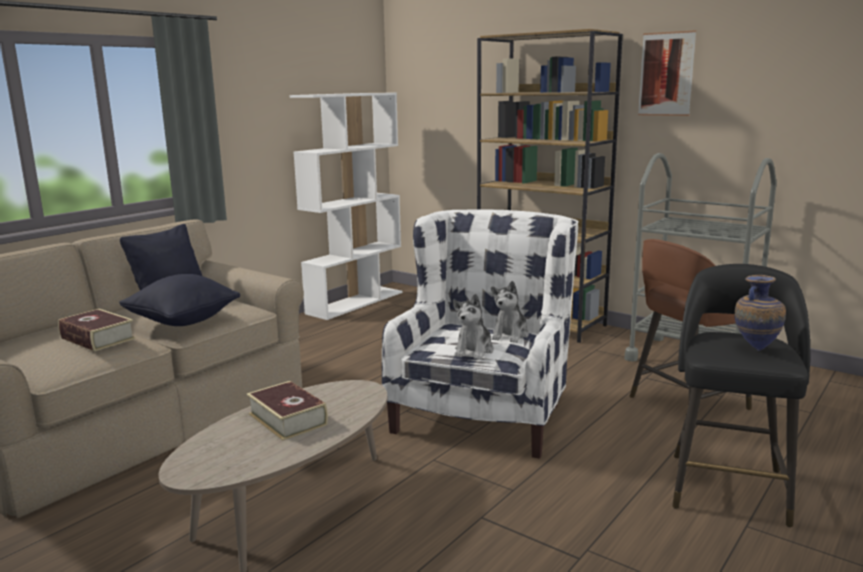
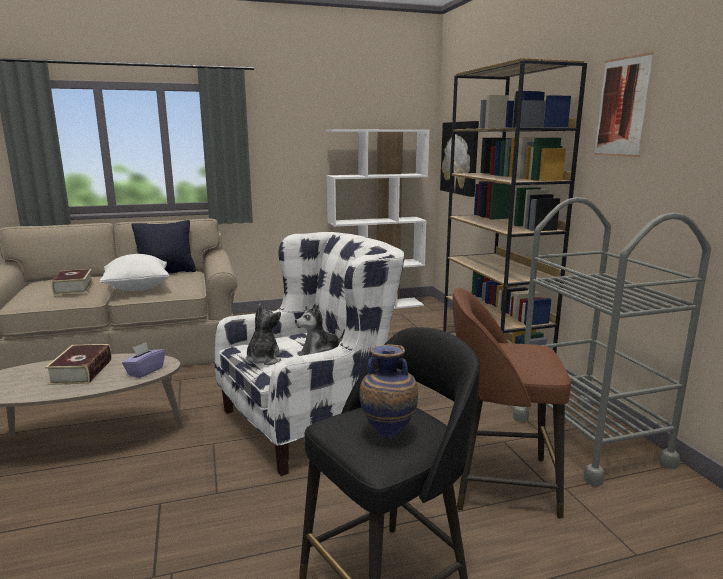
camera: 35 degrees right, 0 degrees up
(183, 321) = (137, 288): black pillow -> white pillow
(358, 398) = (145, 371): none -> purple tissue box
(433, 123) = (460, 158): none -> picture
(474, 351) = (263, 359): plush toy -> plush toy turned 135 degrees clockwise

